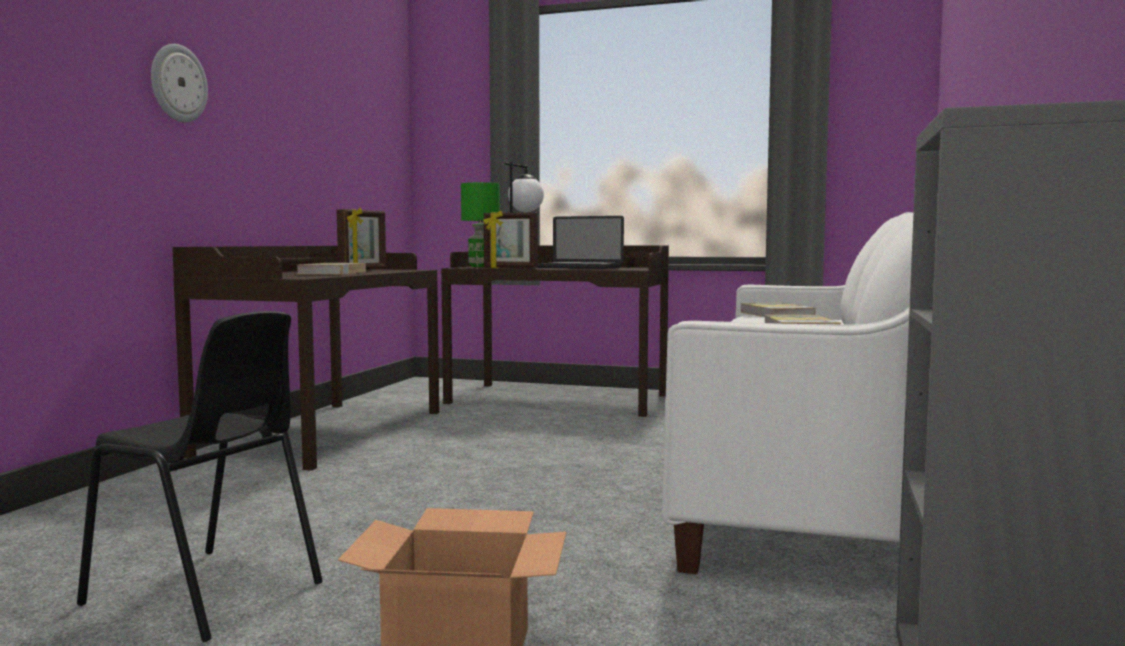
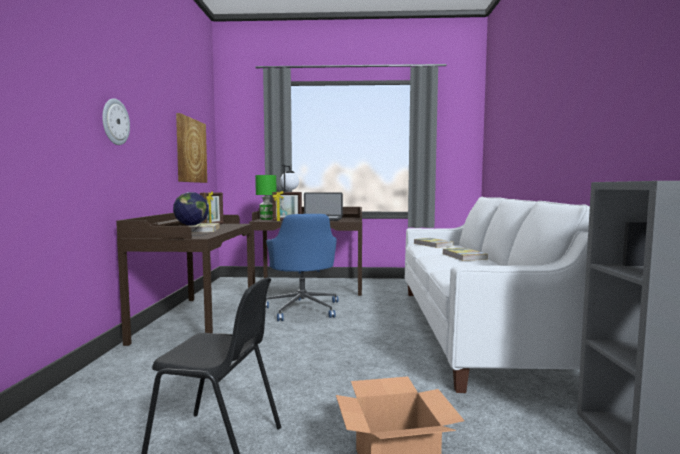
camera: 15 degrees left, 0 degrees up
(296, 276) = (192, 234): none -> globe
(347, 140) = (190, 150): none -> picture
(515, 429) = (303, 308): none -> blue office chair

